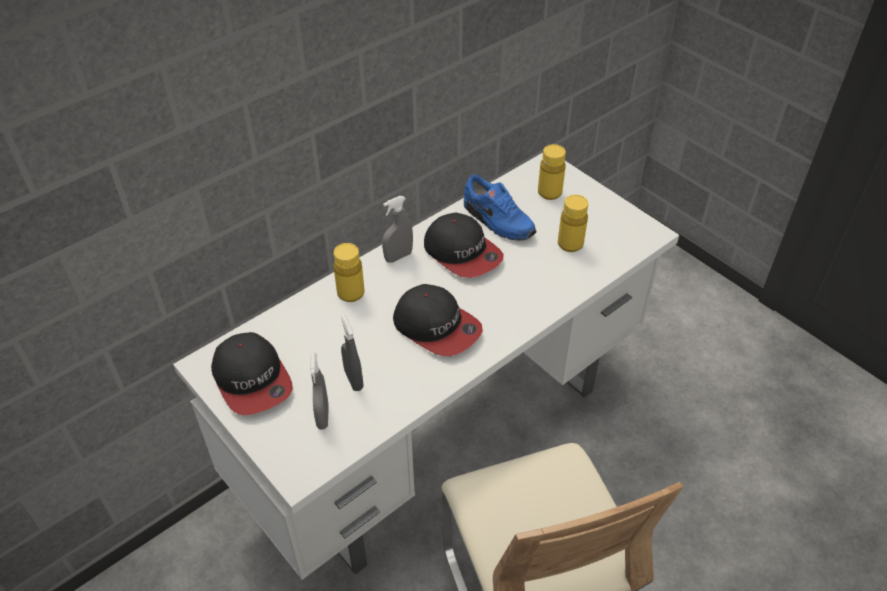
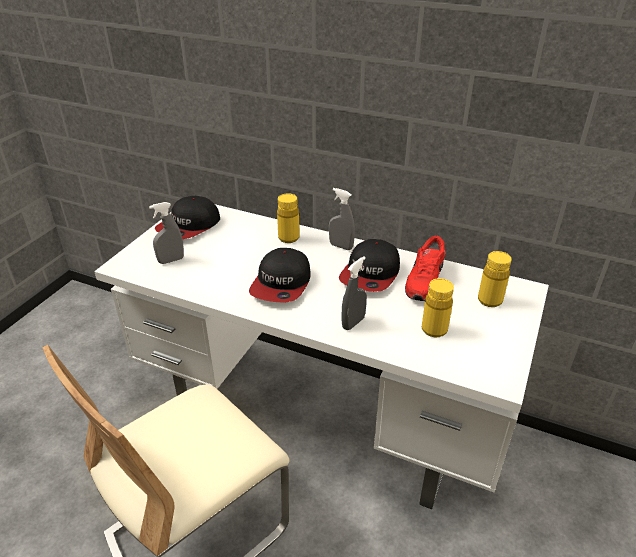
camera: 65 degrees right, 10 degrees down
(353, 379) = (209, 263): grey spray bottle -> grey spray bottle (353, 323)
(497, 221) = (423, 281): blue shoe -> red shoe

